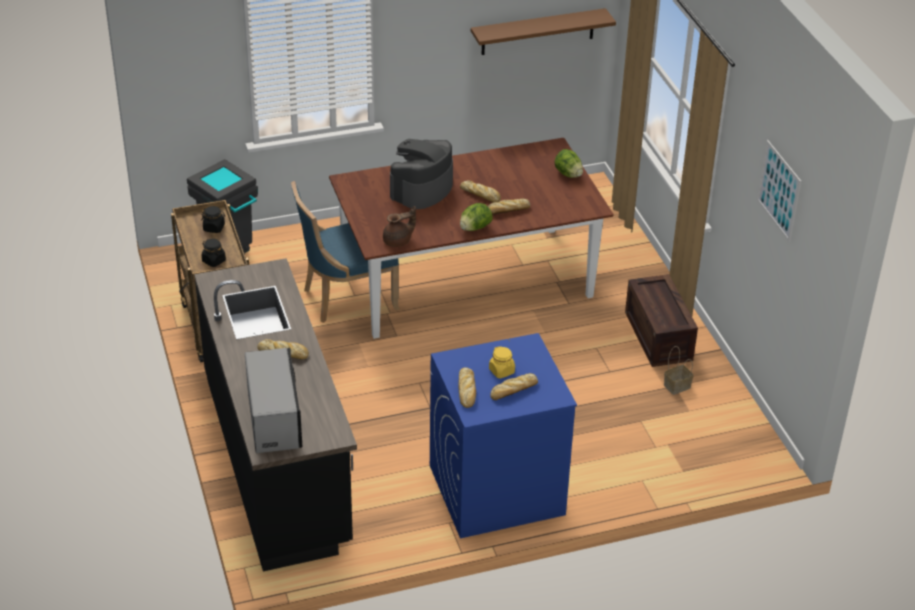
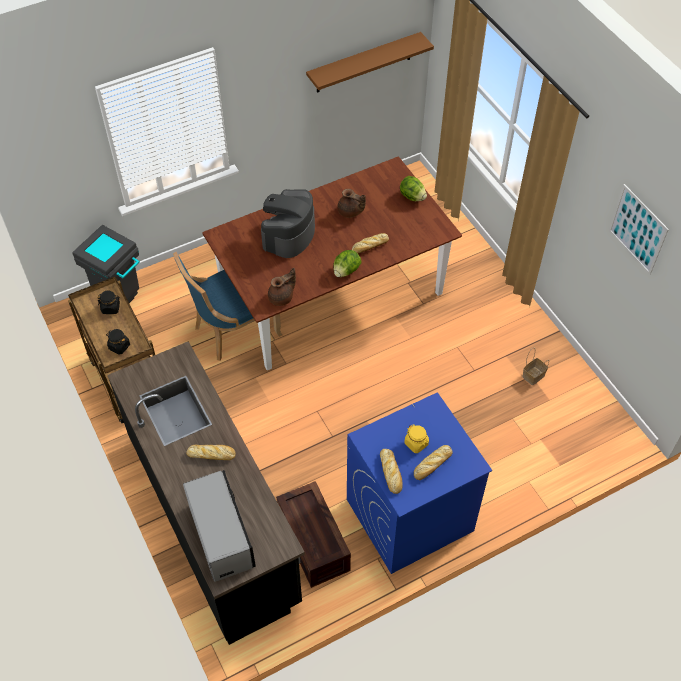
camera: 10 degrees left, 15 degrees up
(481, 195) = (342, 232): bread -> none
(495, 178) = (350, 212): none -> brown teapot
(660, 337) = (507, 326): crate -> crate (315, 543)

